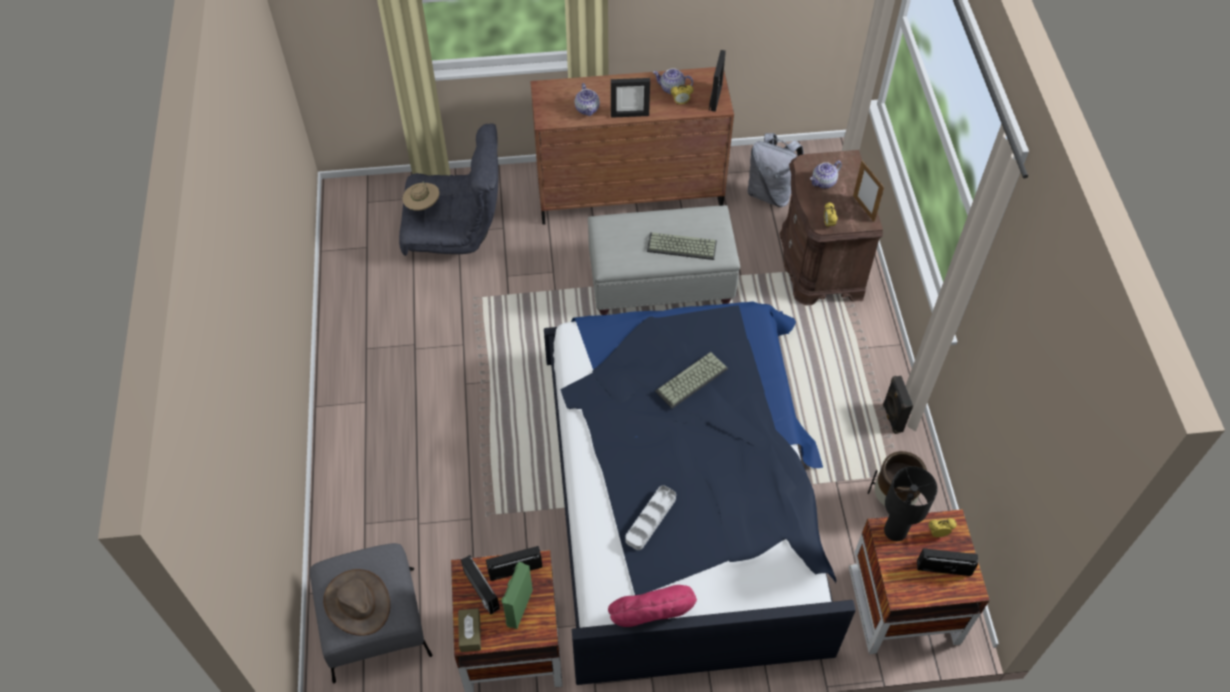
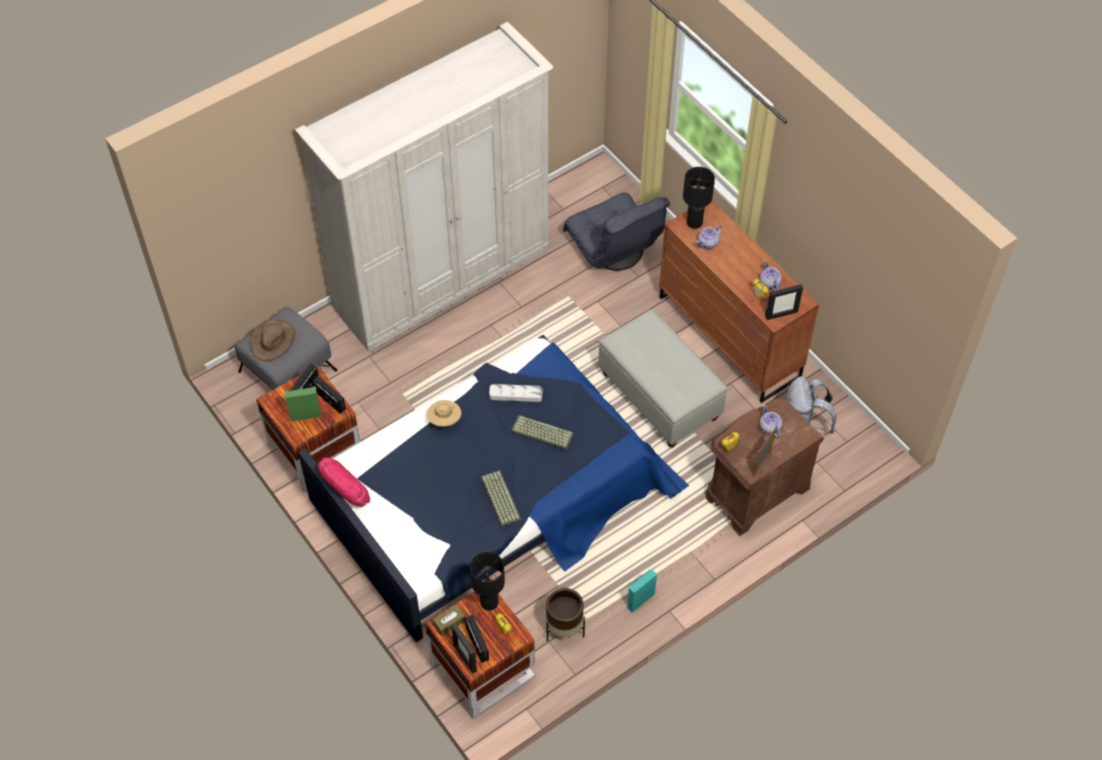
camera: 60 degrees right, 0 degrees up
(367, 398) = (442, 277): none -> white wardrobe
(422, 205) = (602, 213): beige hat -> beige hat (444, 420)
(470, 633) = (274, 399): brown tissue box -> brown tissue box (449, 623)
(553, 107) = (694, 223): none -> black table lamp
(629, 114) = (722, 270): picture frame -> picture frame (465, 657)
(650, 519) = (417, 460): grey tray -> grey tray (515, 394)
(681, 247) = (662, 376): keyboard -> keyboard (499, 498)
(823, 182) = (769, 427): teapot -> teapot turned 45 degrees clockwise
(891, 418) = (640, 600): black speaker -> turquoise speaker

